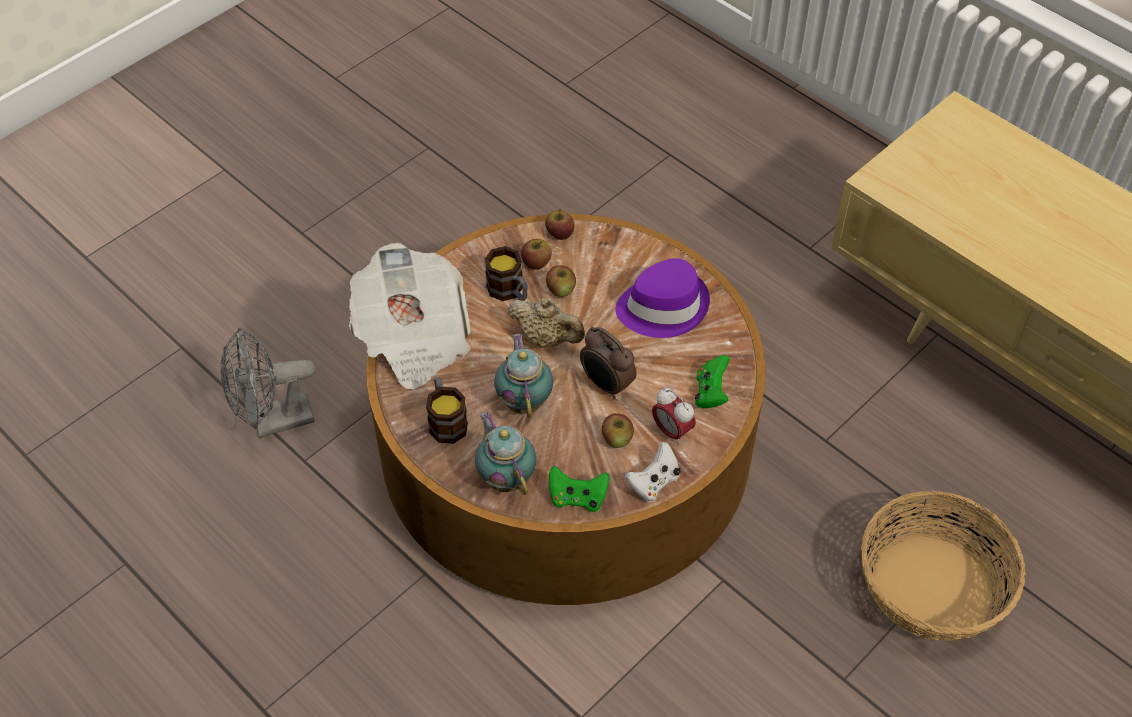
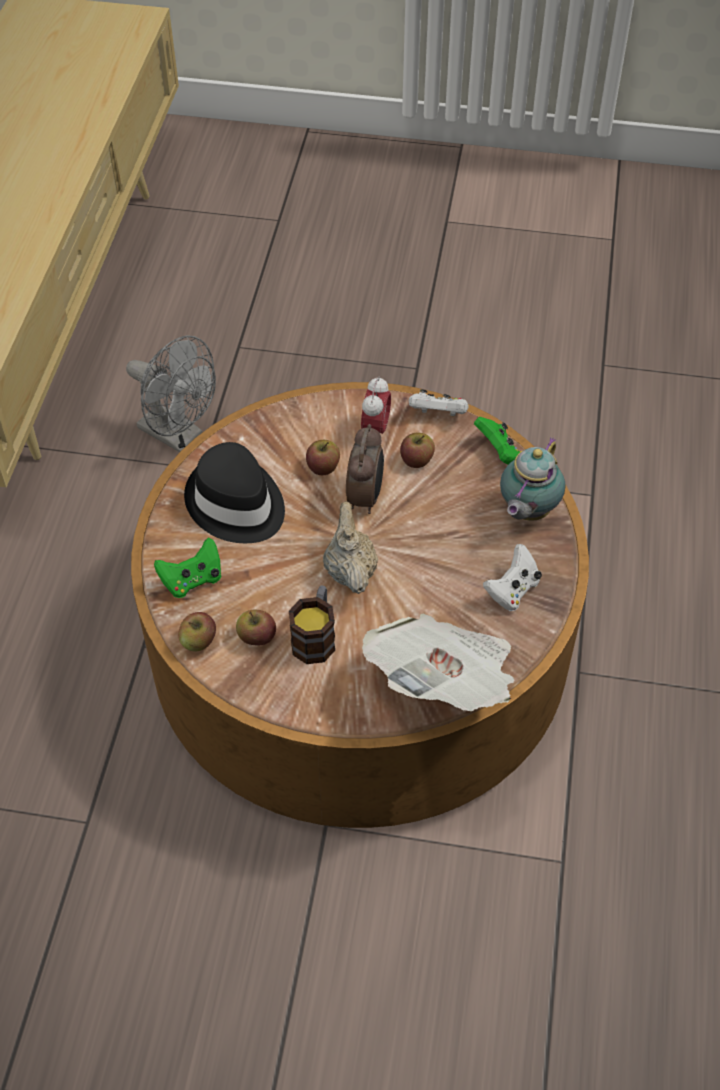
camera: 125 degrees left, 0 degrees up
(273, 422) = (546, 931): grey fan -> grey fan (178, 435)
(446, 420) = (512, 590): mug -> white game controller
(524, 400) = (436, 546): teapot -> none
(561, 289) = (278, 595): apple -> apple (323, 467)
(662, 306) = (235, 504): purple hat -> black hat
(710, 393) = (311, 423): green game controller -> green game controller (192, 580)
(929, 587) = (296, 353): basket -> none

